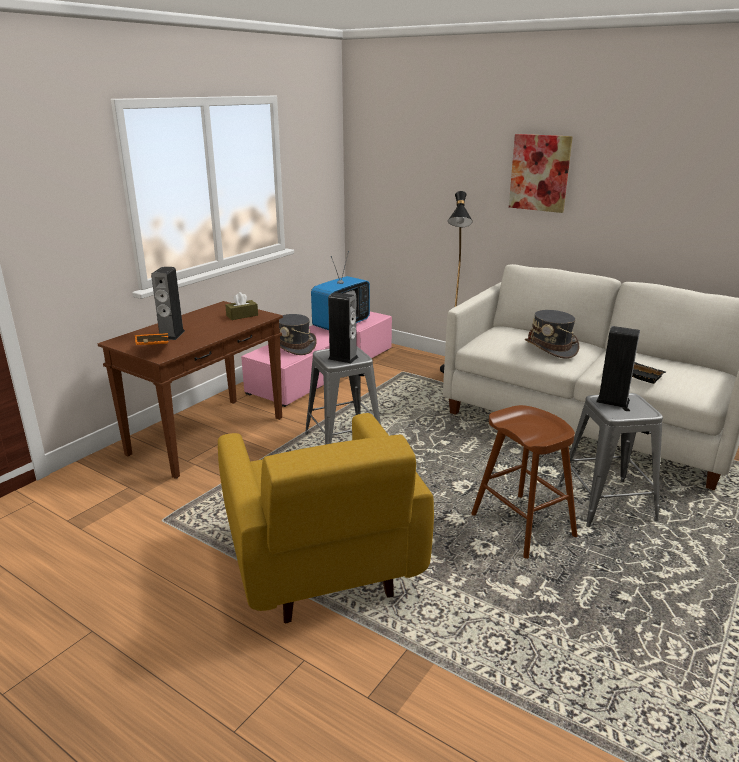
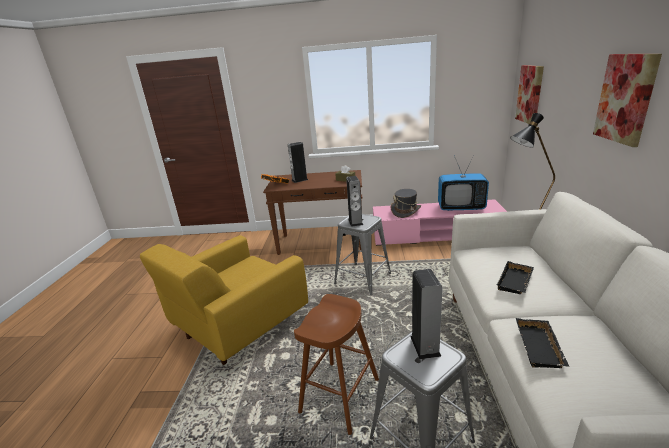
camera: 60 degrees right, 0 degrees up
(384, 173) = (529, 94): none -> picture
(551, 348) = (516, 282): grey hat -> black tray

